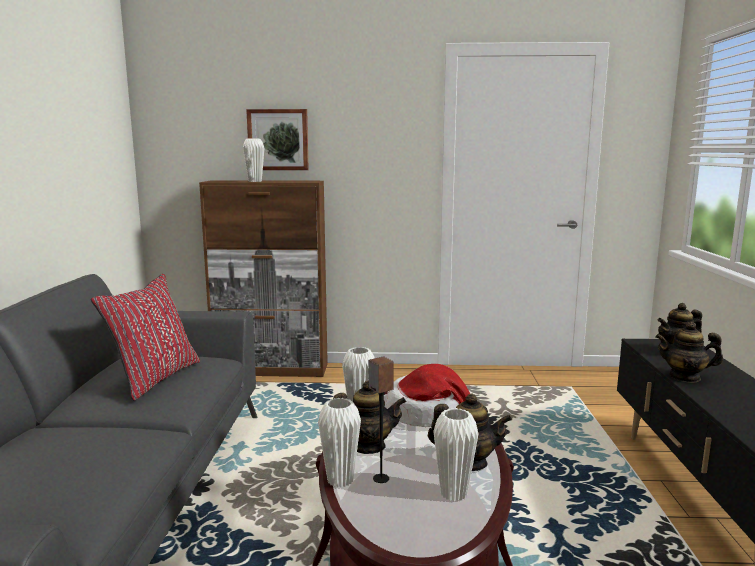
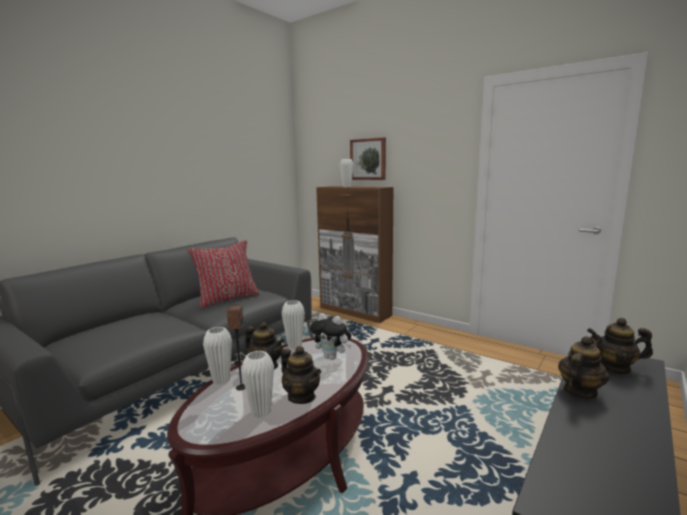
camera: 35 degrees right, 0 degrees up
(428, 413) = (332, 357): hat -> plush toy
(685, 377) = (579, 391): teapot -> teapot turned 90 degrees clockwise

